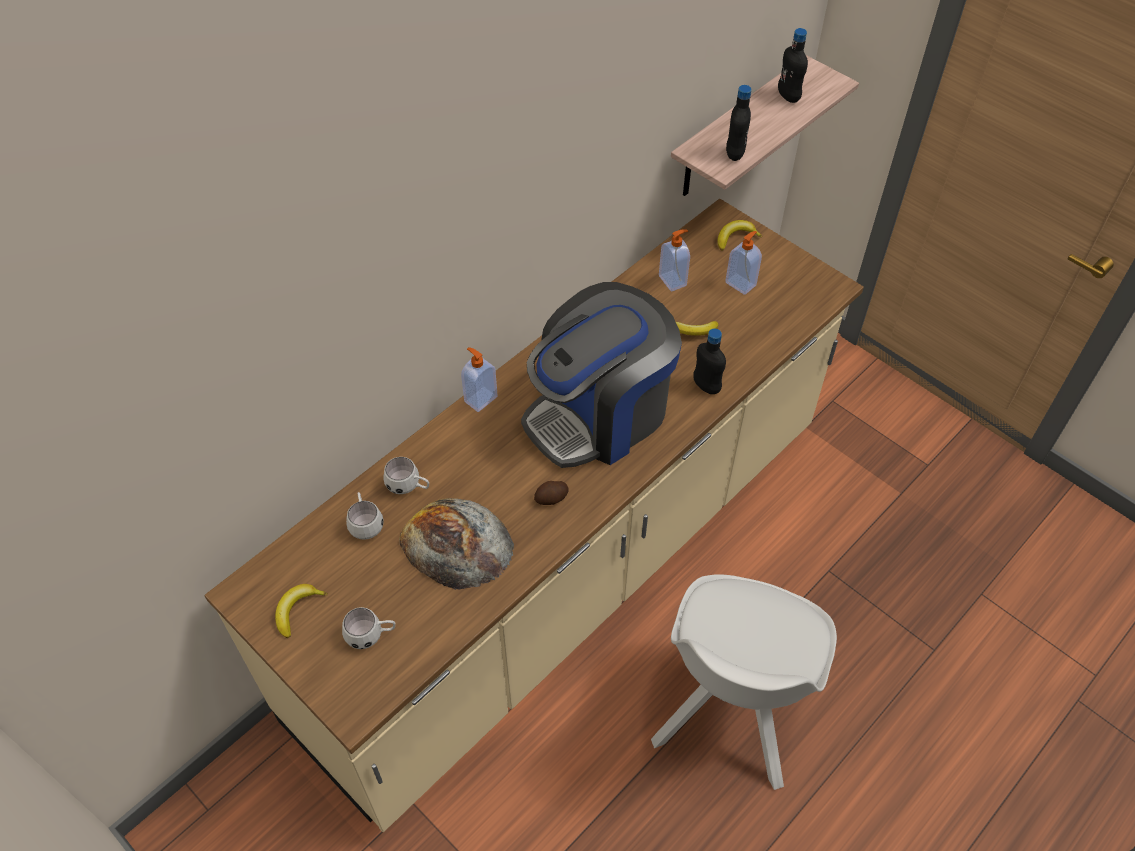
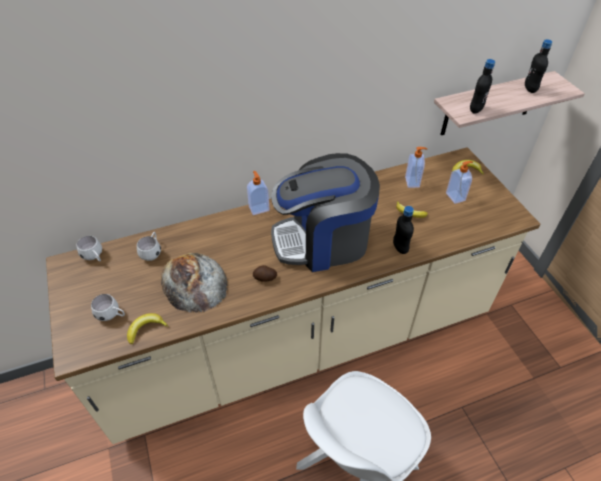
camera: 25 degrees right, 5 degrees down
(297, 610) = (84, 285): banana -> banana (146, 329)
(409, 487) = (188, 241): white mug -> white mug (94, 257)

